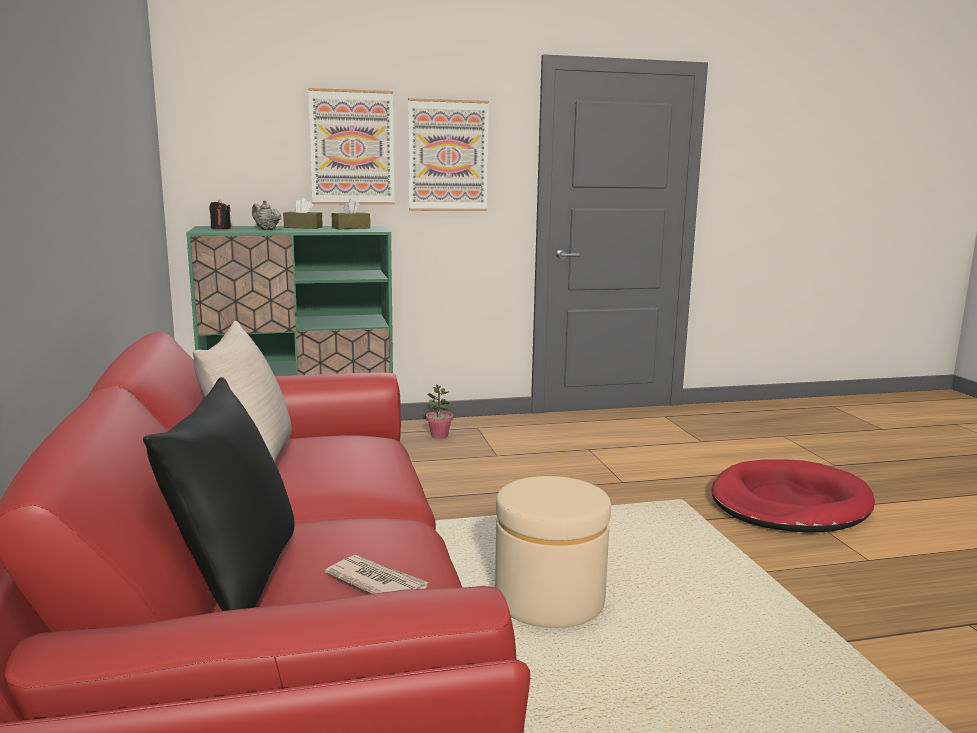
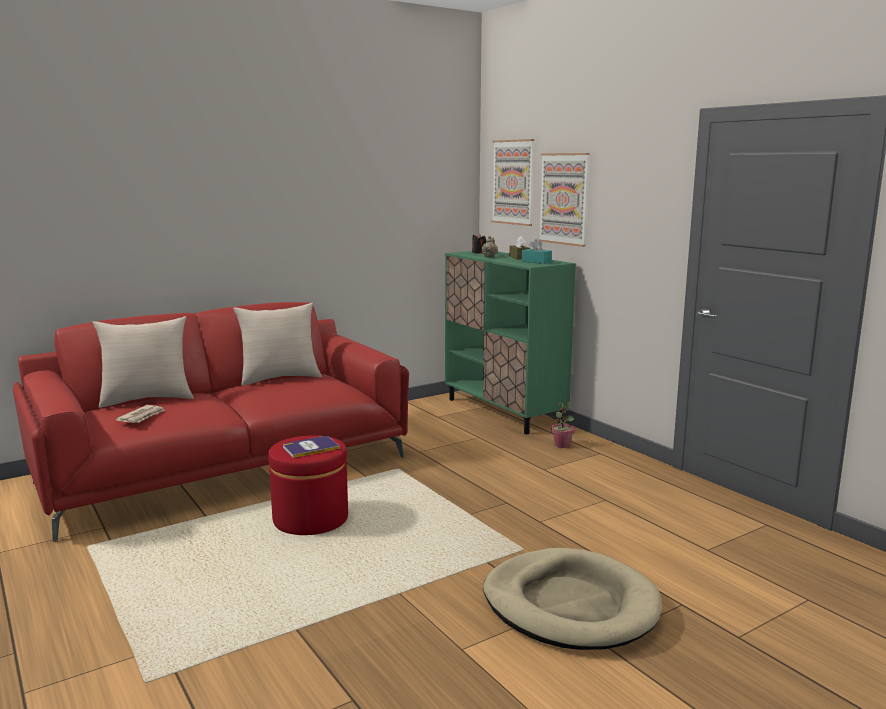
camera: 70 degrees right, 0 degrees up
(235, 580) = (147, 399): black pillow -> beige pillow
(351, 228) = (536, 262): brown tissue box -> turquoise tissue box
(448, 156) = (622, 207): picture -> picture (513, 182)
(549, 600) = (310, 519): beige ottoman -> red ottoman
(558, 493) = (310, 447): none -> book
(789, 504) = (570, 605): red dog bed -> beige dog bed

